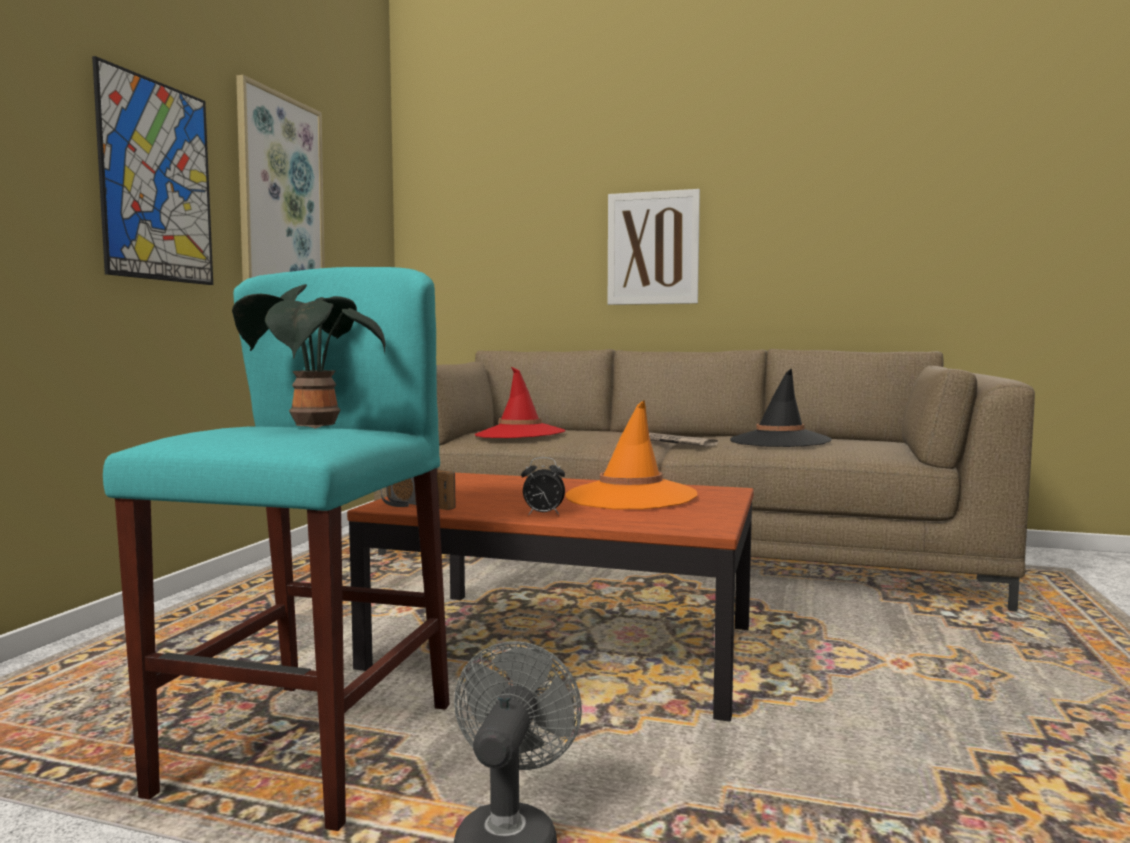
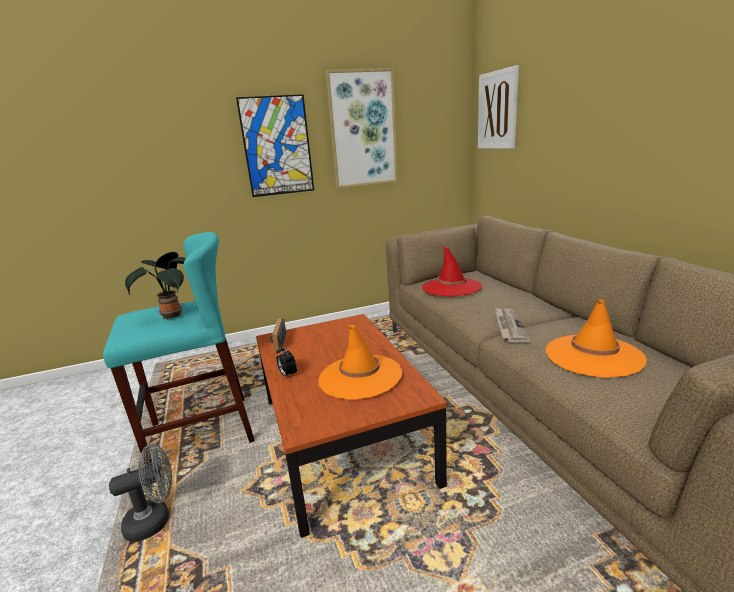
camera: 55 degrees right, 15 degrees up
(653, 248) = (617, 138): picture -> picture (497, 110)
(779, 441) = (593, 356): black hat -> orange hat

